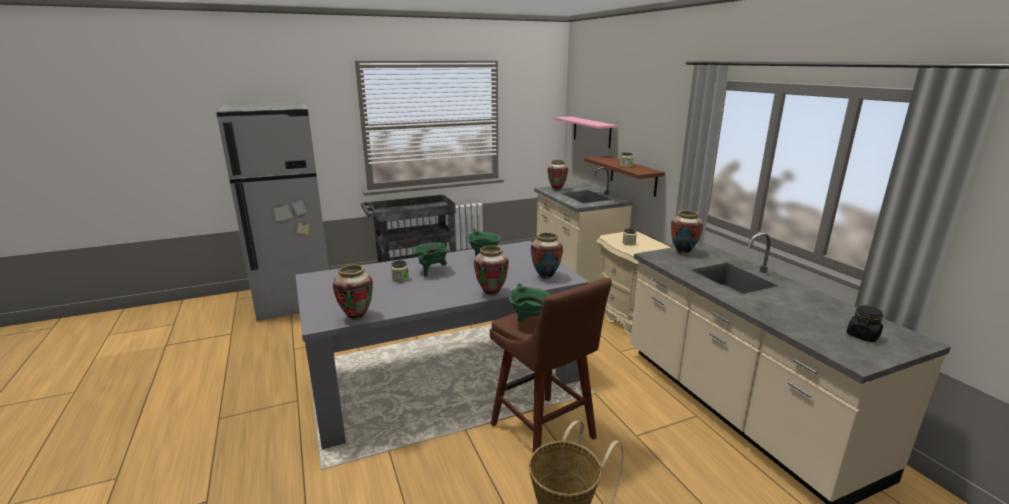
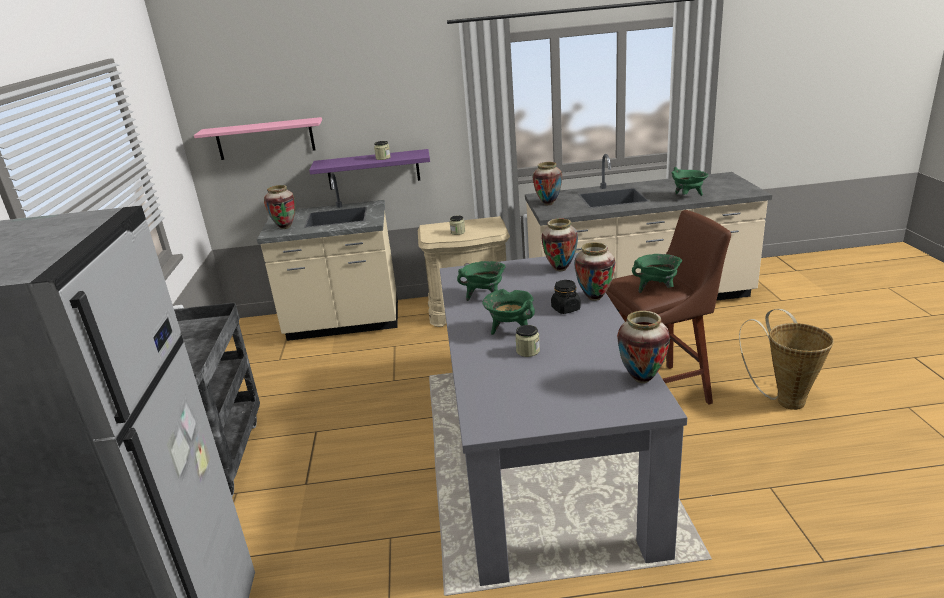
camera: 70 degrees left, 5 degrees up
(633, 175) = (373, 170): brown shelf -> purple shelf
(781, 316) = (687, 196): none -> green cooking pot
(862, 336) = (718, 184): black jar -> black jar (565, 309)

